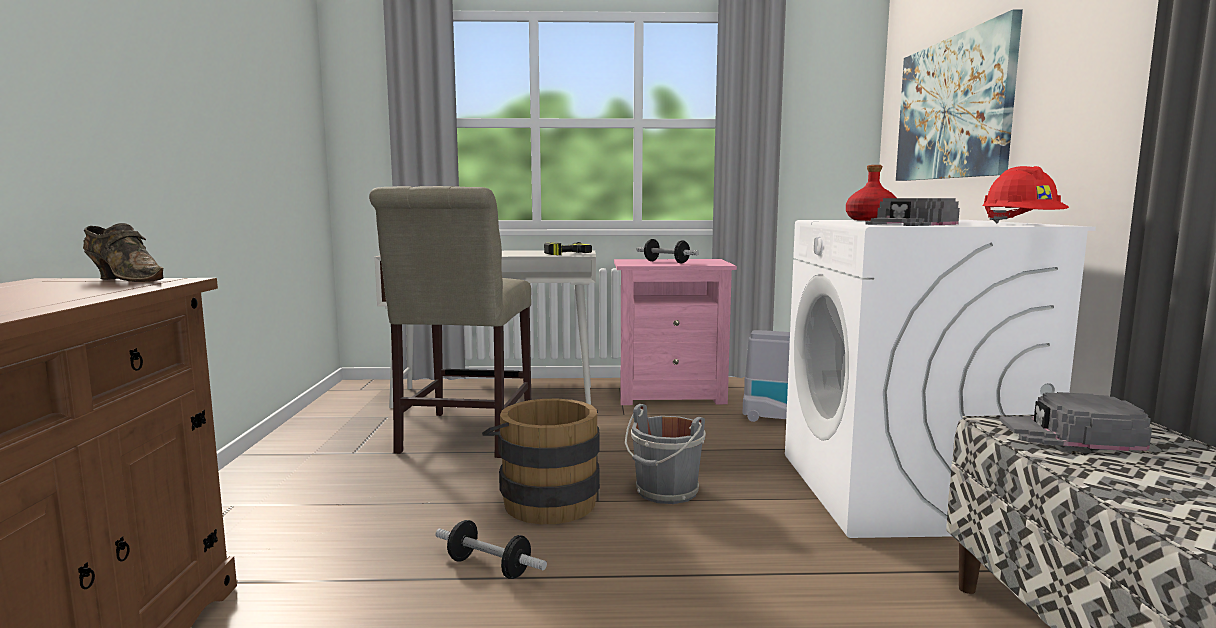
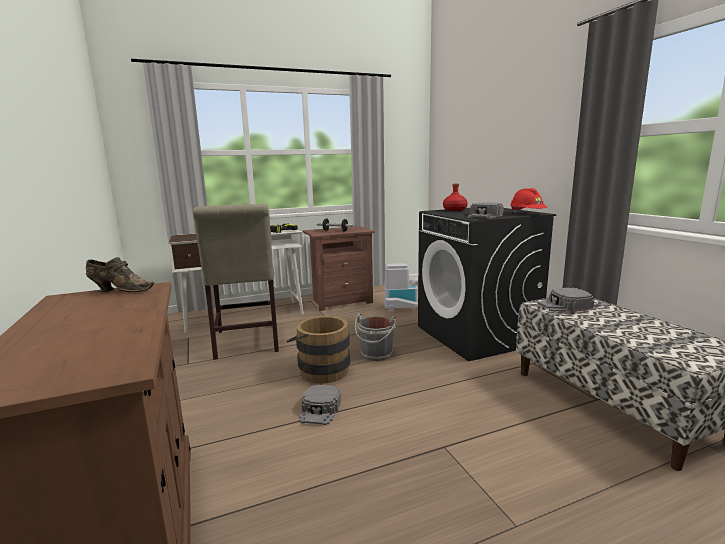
camera: 20 degrees left, 5 degrees up
(489, 567) = (320, 409): dumbbell -> grey cap
(671, 394) = (341, 301): pink nightstand -> brown nightstand
(903, 491) = (477, 335): white washing machine -> black washing machine
(953, 108) = (472, 148): picture -> none

